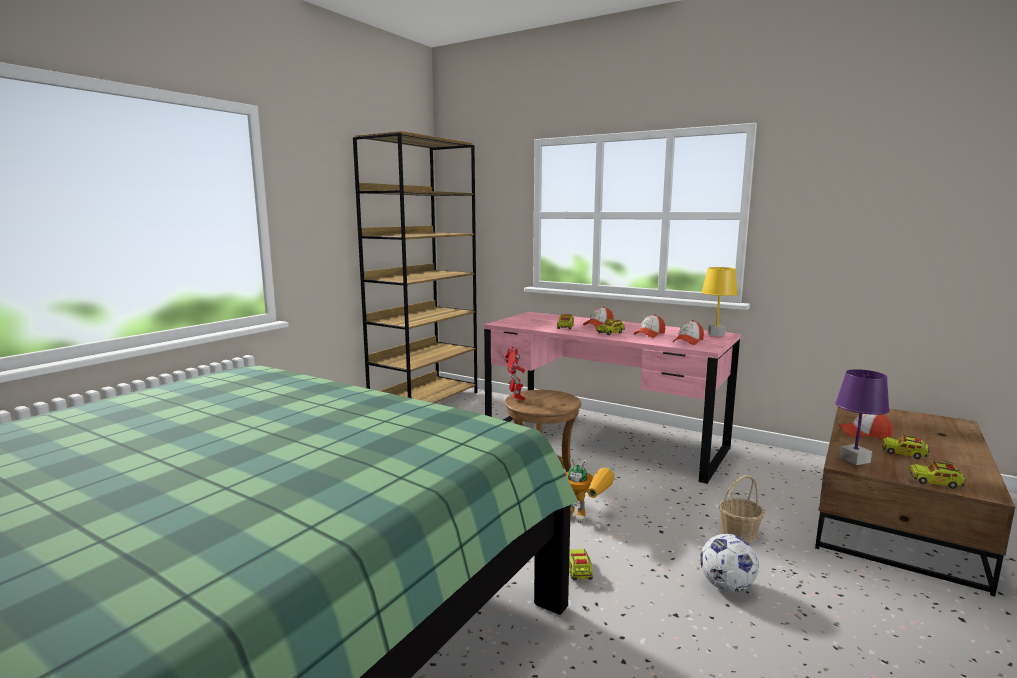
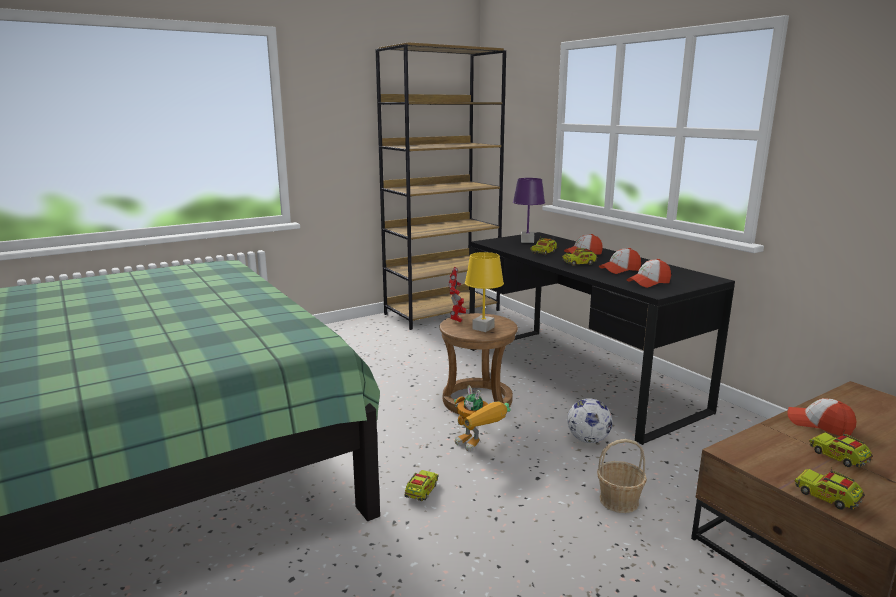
camera: 25 degrees right, 5 degrees up
(602, 439) = (577, 377): pink desk -> black desk
(716, 334) = (701, 278): yellow table lamp -> yellow table lamp (483, 328)
(727, 586) = (546, 545): football -> football (588, 440)
(855, 460) = (756, 450): purple table lamp -> purple table lamp (527, 241)

